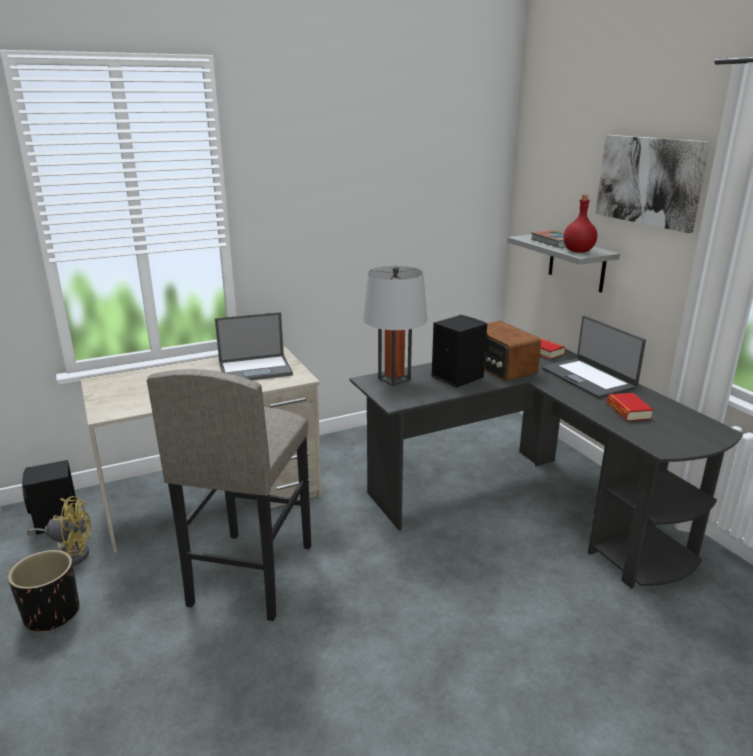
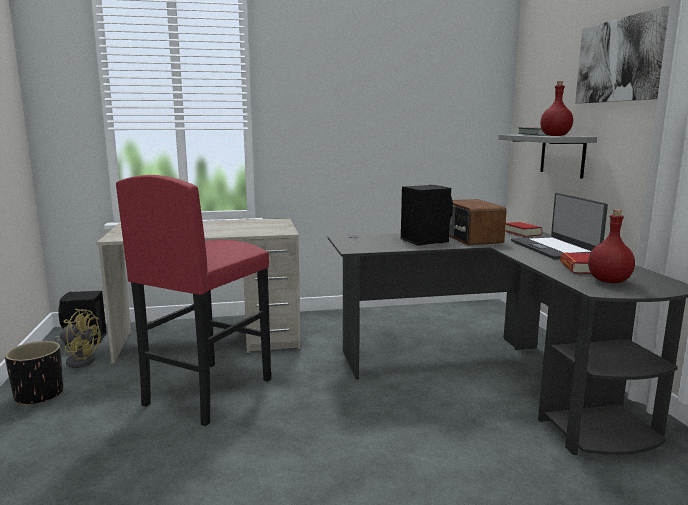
camera: 15 degrees right, 10 degrees down
(250, 574) = (207, 392): grey stool -> red stool
(256, 369) = (254, 226): laptop -> none
(394, 379) = (365, 238): grey table lamp -> none
(664, 431) = (609, 281): none -> red bottle

